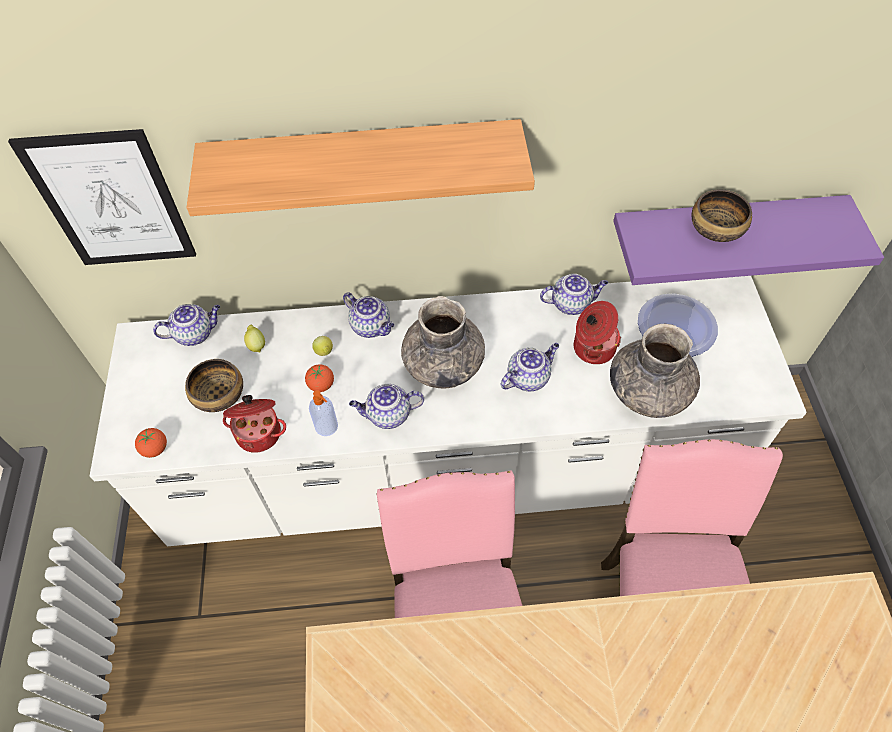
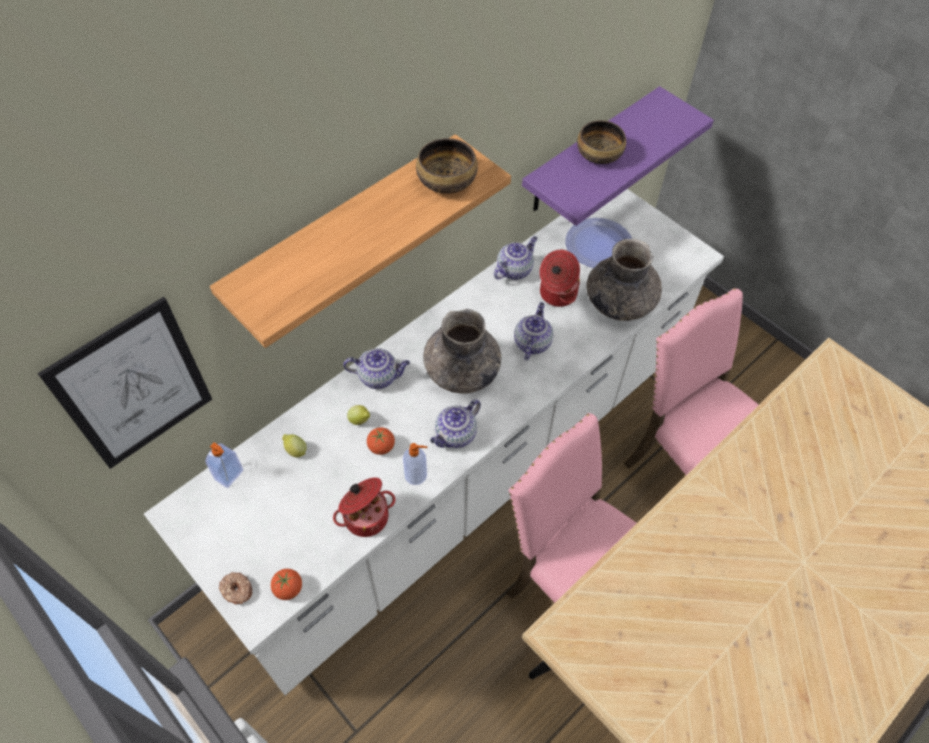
camera: 40 degrees left, 0 degrees up
(121, 424) = (237, 590): none -> donut
(195, 333) = (230, 475): teapot -> soap dispenser
(218, 395) = (302, 510): bowl -> bowl (446, 181)

